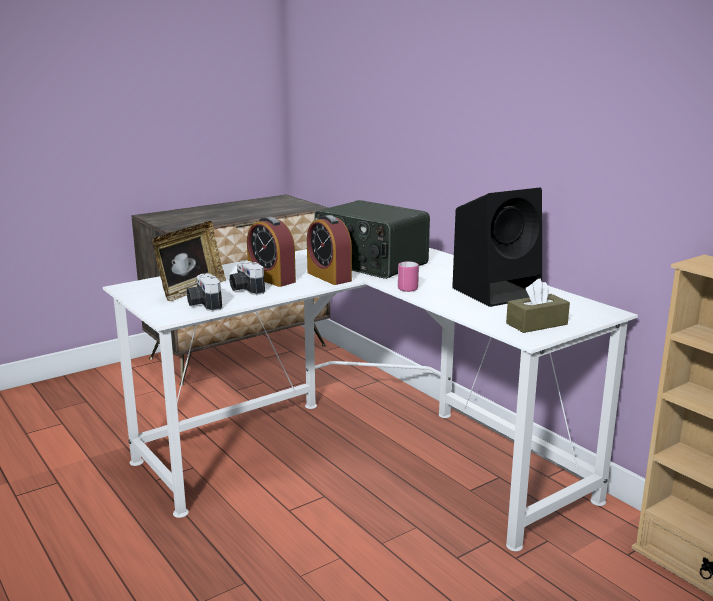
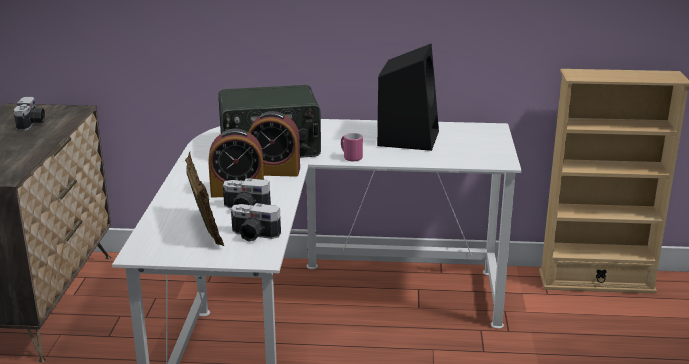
camera: 50 degrees left, 5 degrees up
(266, 207) = (32, 123): none -> camera
(536, 324) = (483, 151): brown tissue box -> none

